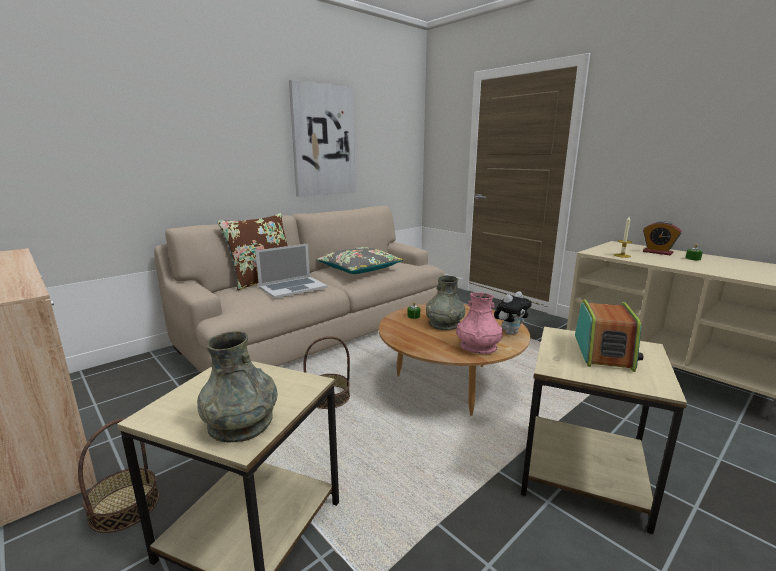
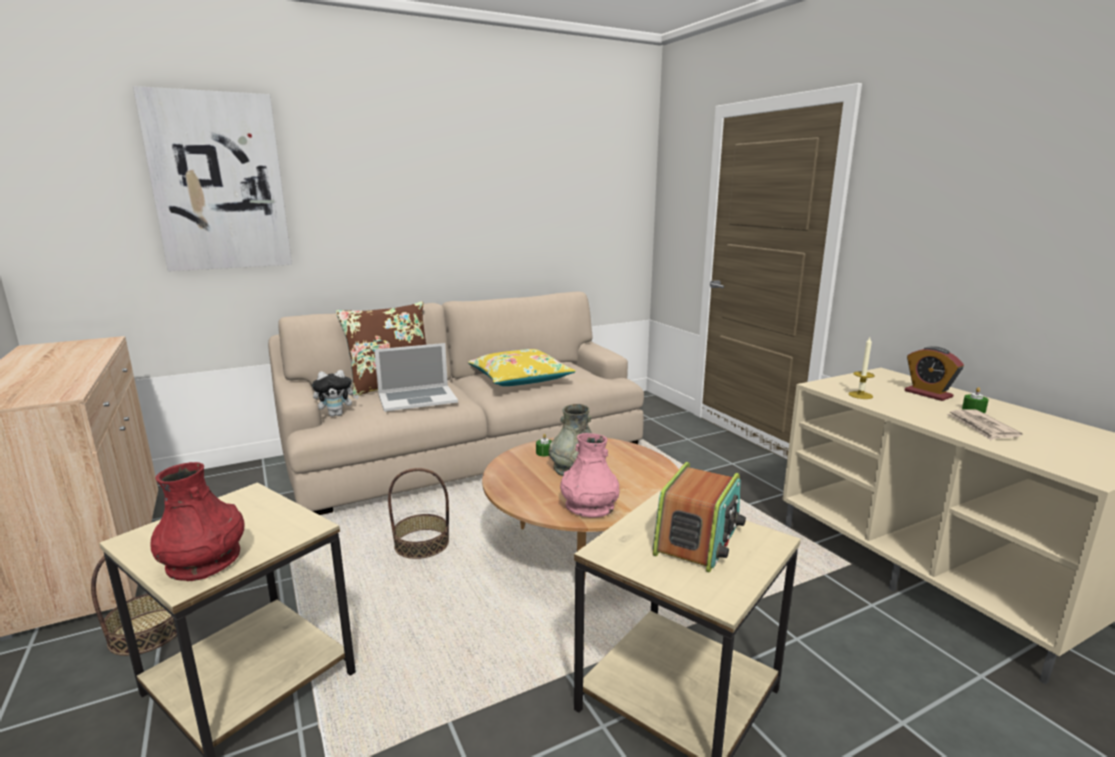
camera: 15 degrees right, 0 degrees up
(241, 423) = (204, 561): grey vase -> red vase
(323, 141) = (496, 206): picture -> picture (219, 182)
(359, 269) = (520, 379): grey pillow -> yellow pillow
(510, 332) = (652, 491): plush toy -> plush toy (337, 414)
(710, 267) = (981, 427): none -> newspaper

